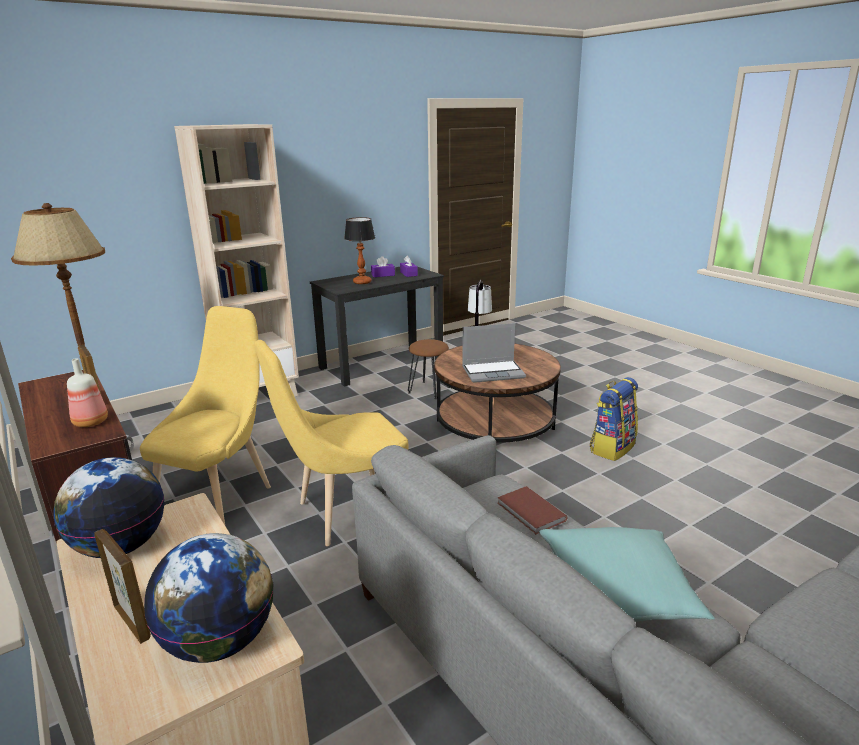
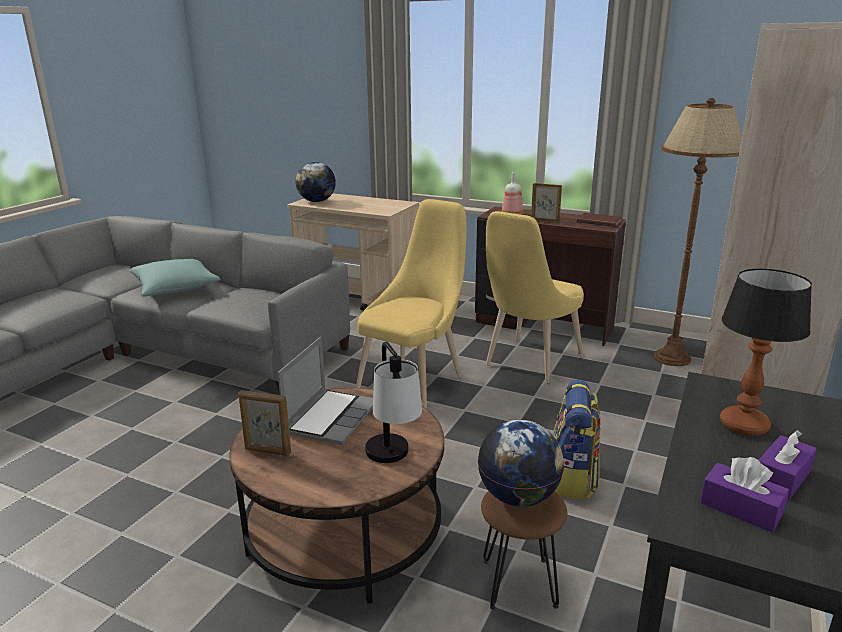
camera: 150 degrees right, 0 degrees up
(121, 546) = (390, 204): globe -> globe (518, 497)
(132, 621) = (351, 199): picture frame -> picture frame (267, 451)
(220, 497) = (529, 363): yellow chair -> yellow chair turned 45 degrees clockwise
(493, 372) = (331, 417): laptop -> laptop turned 150 degrees clockwise
(530, 512) = (230, 301): brown book -> brown book (598, 221)
(612, 447) = (151, 544): backpack -> backpack (572, 479)

